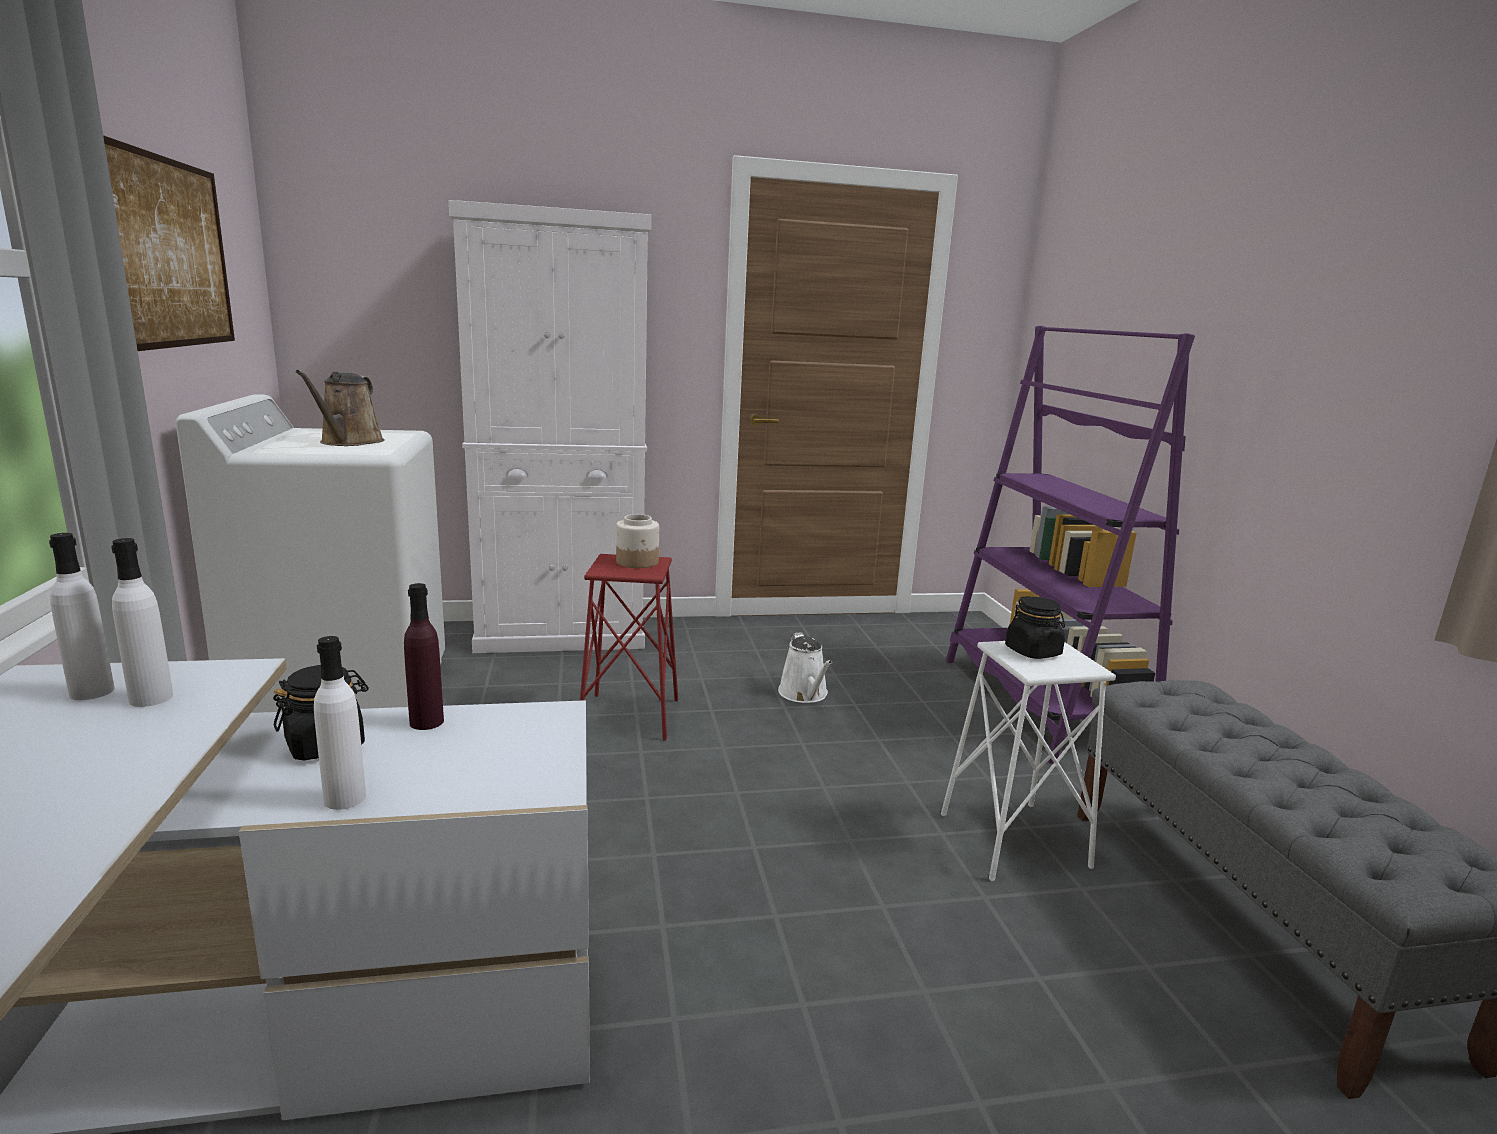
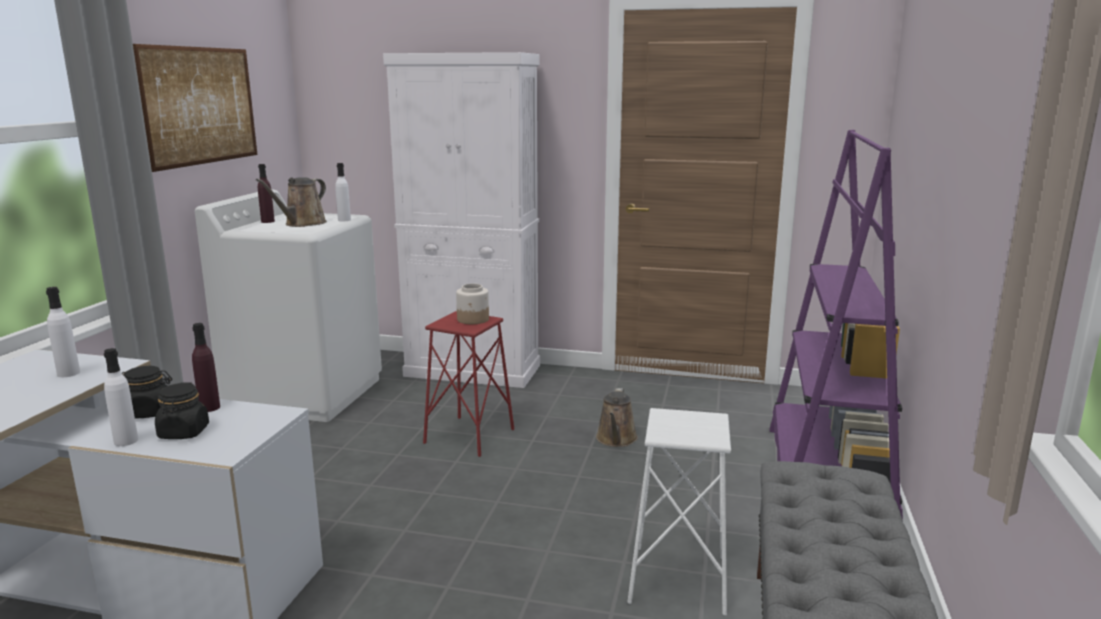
camera: 25 degrees right, 0 degrees up
(92, 692) = (50, 367): white bottle -> white bottle (344, 220)
(284, 440) = (267, 221): none -> purple bottle
(804, 694) = (616, 440): white watering can -> brown watering can
(1033, 652) = (684, 421): black jar -> black jar (184, 433)

